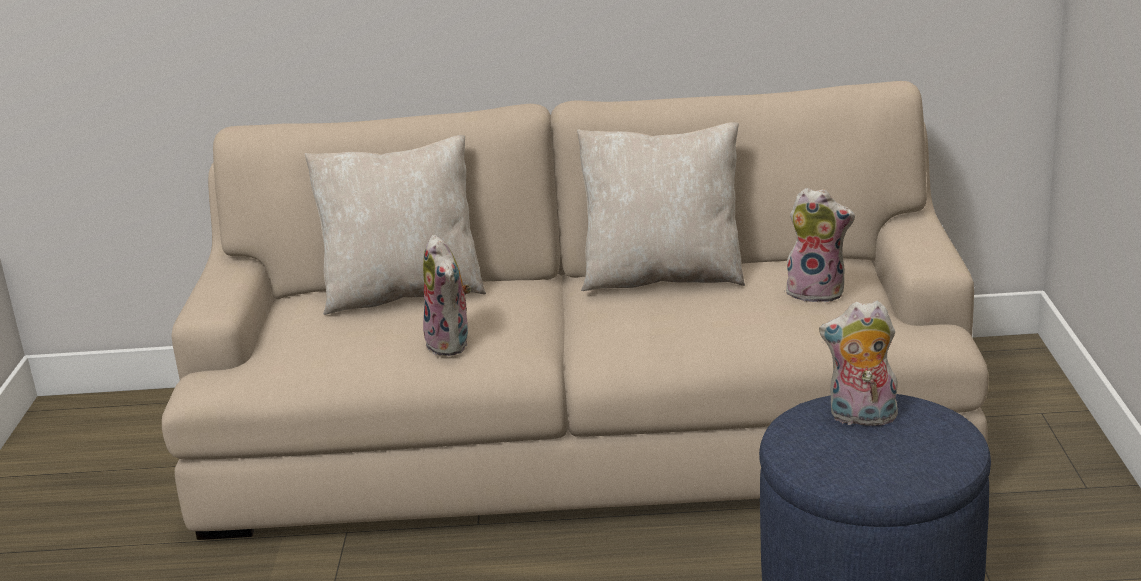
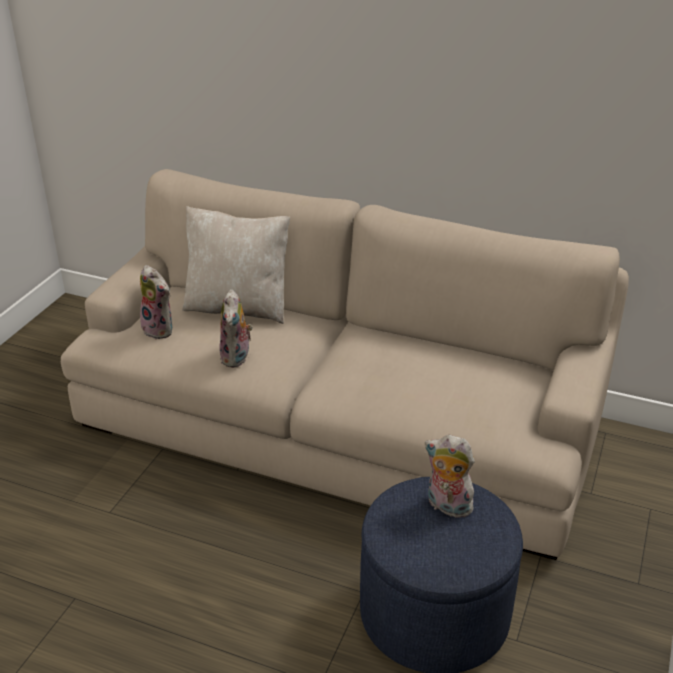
camera: 20 degrees right, 10 degrees up
(663, 277) = (400, 343): beige pillow -> none
(818, 292) = (489, 390): plush toy -> plush toy (160, 330)

